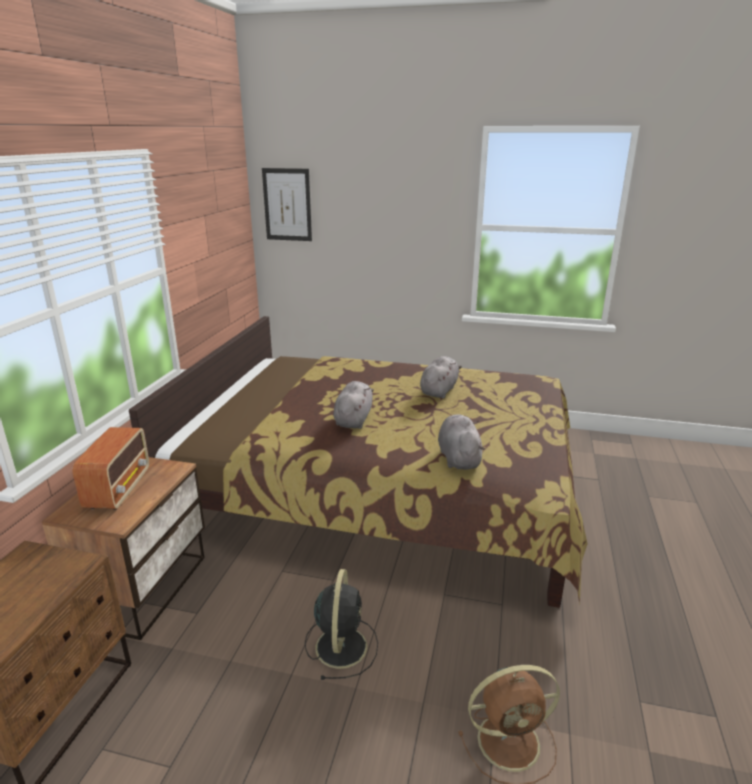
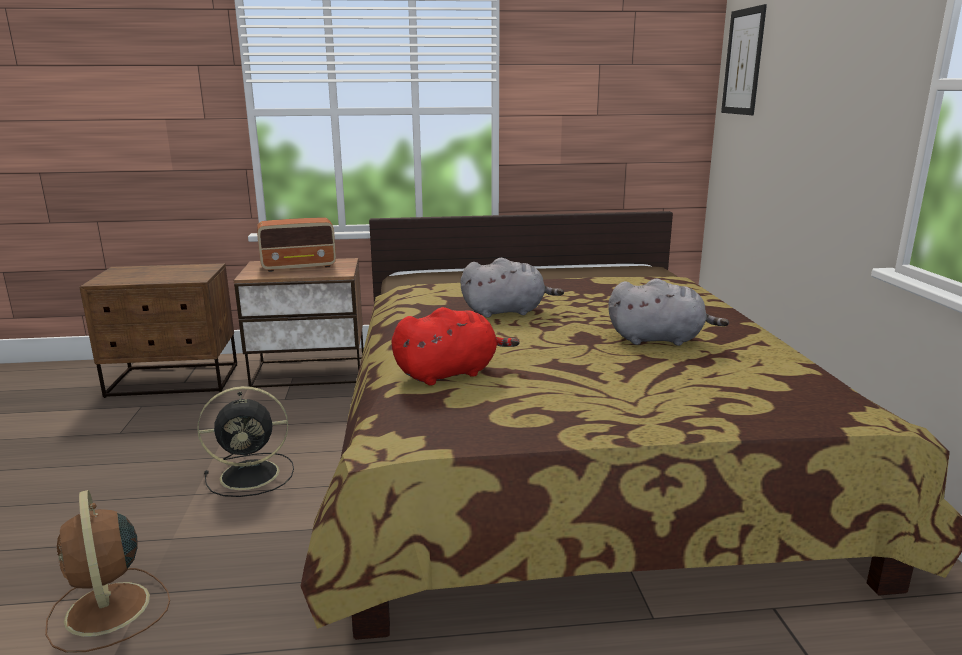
camera: 70 degrees right, 5 degrees down
(458, 458) = (450, 373): grey plush toy -> red plush toy

